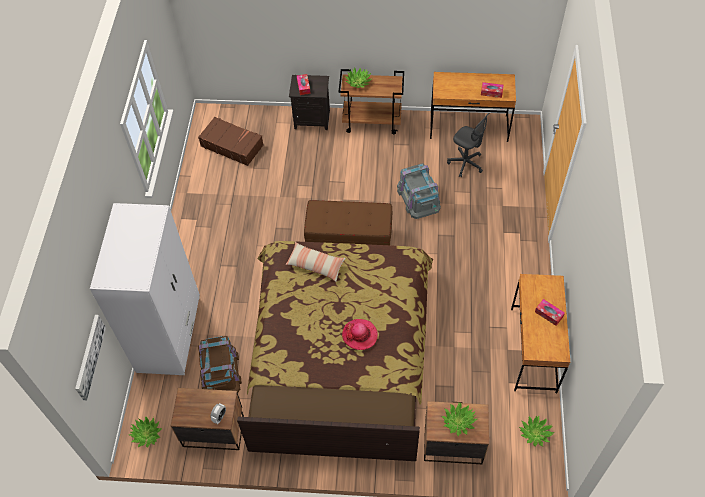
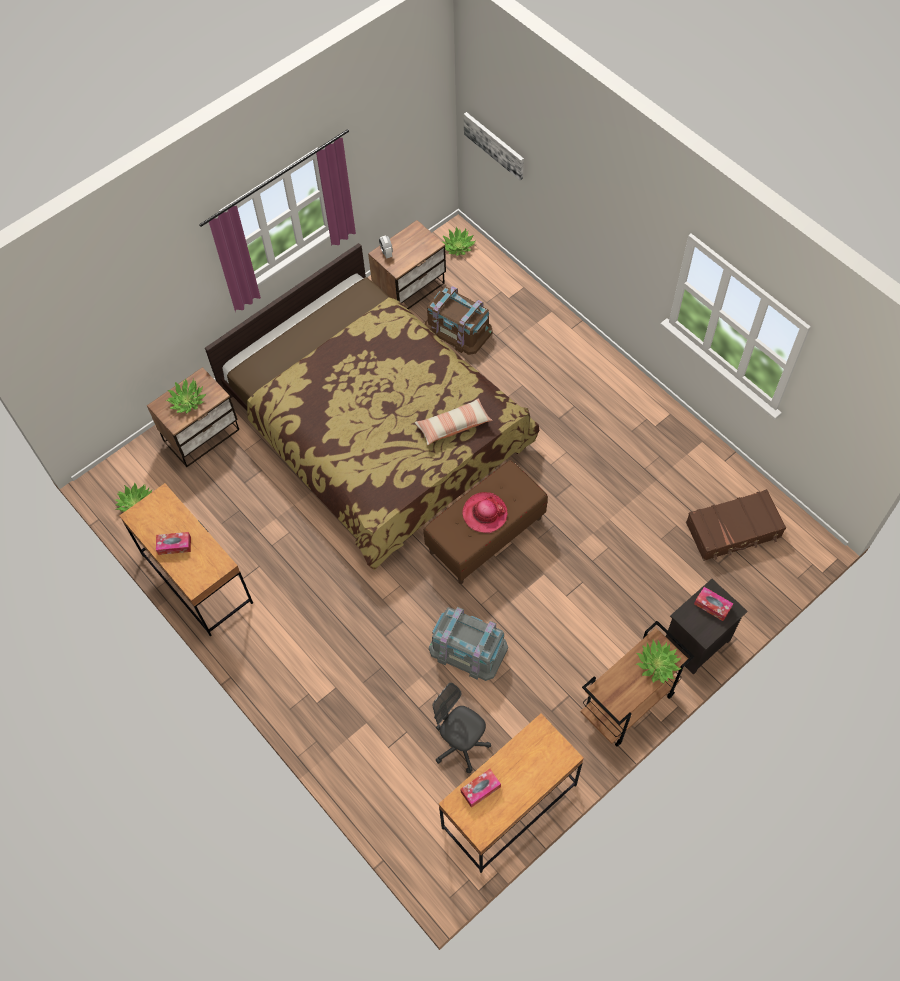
camera: 135 degrees right, 5 degrees up
(169, 333) = (538, 319): white wardrobe -> none
(360, 335) = (343, 400): hat -> hat (484, 513)
(465, 163) = (461, 745): grey office chair -> grey office chair turned 45 degrees clockwise

